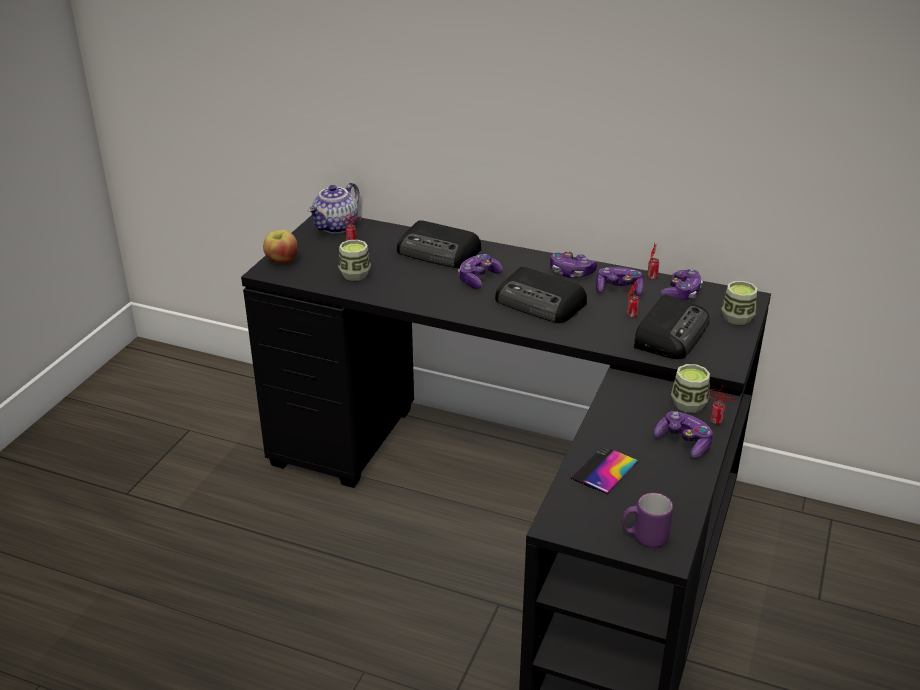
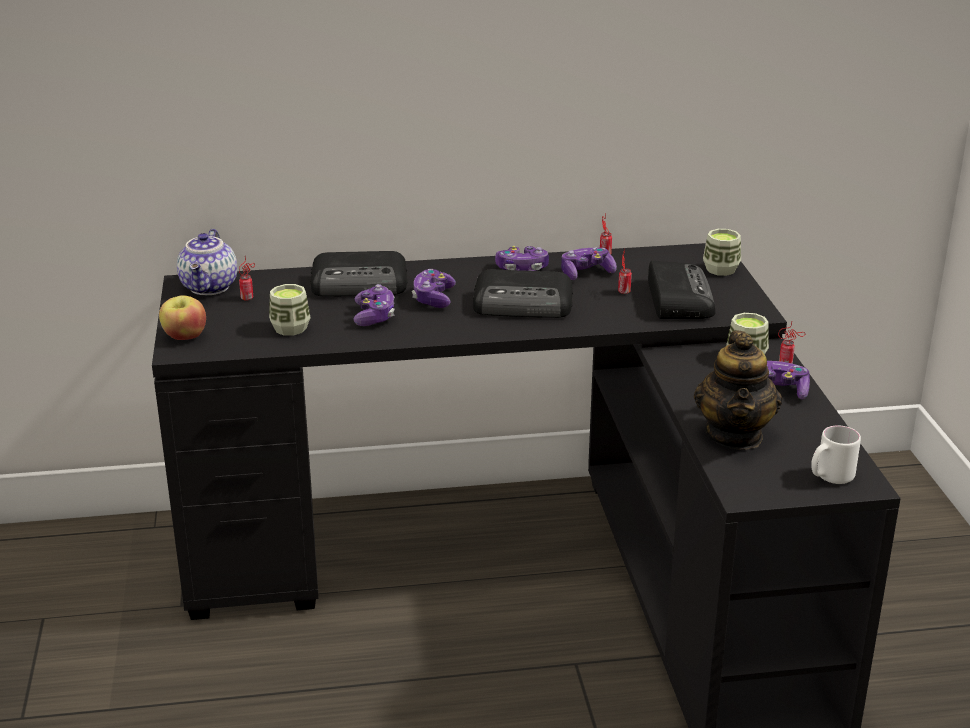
camera: 30 degrees left, 5 degrees down
(604, 470) = (735, 435): phone -> teapot
(644, 537) = (830, 478): purple mug -> white mug
(681, 293) = (648, 261): game controller -> game controller (374, 316)

